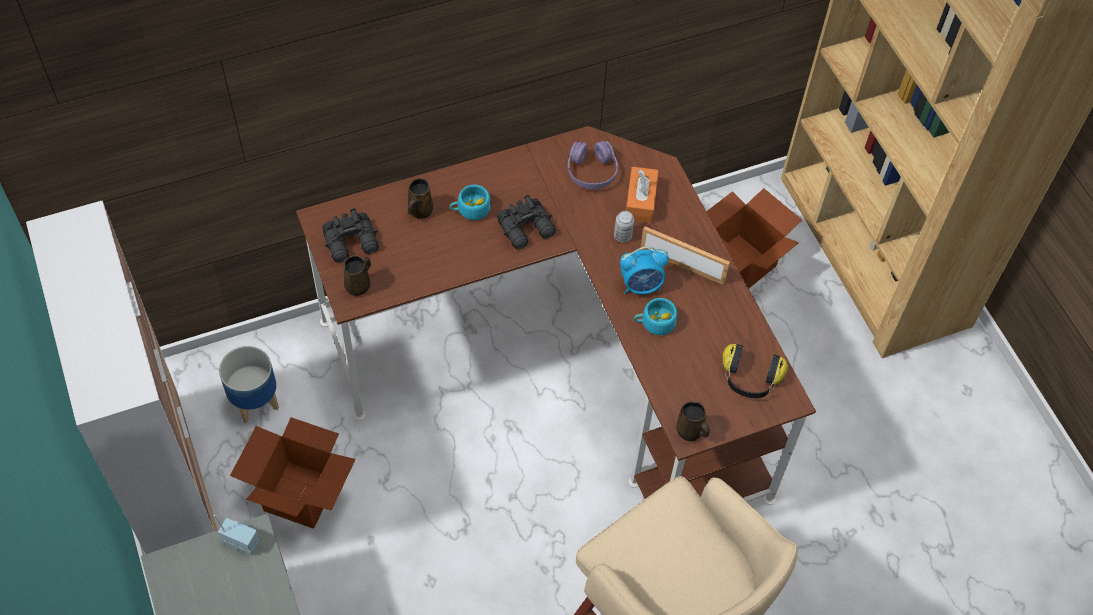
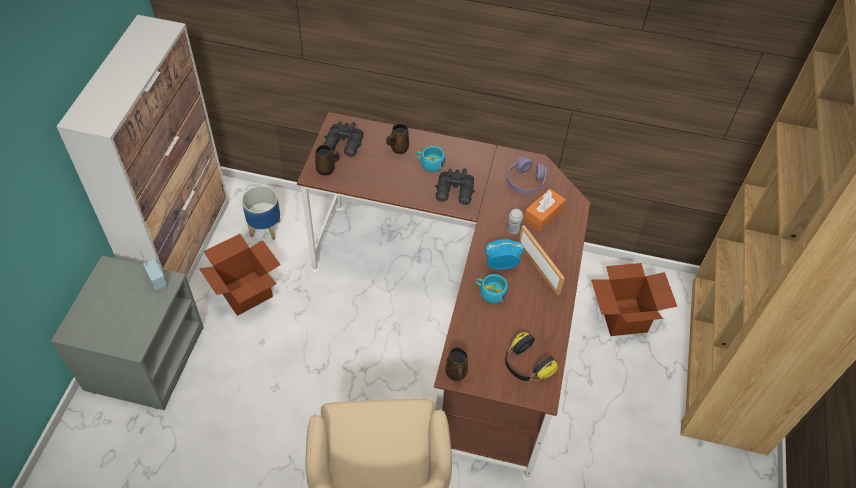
camera: 35 degrees right, 5 degrees down
(641, 285) = (500, 265): alarm clock -> alarm clock turned 150 degrees clockwise

